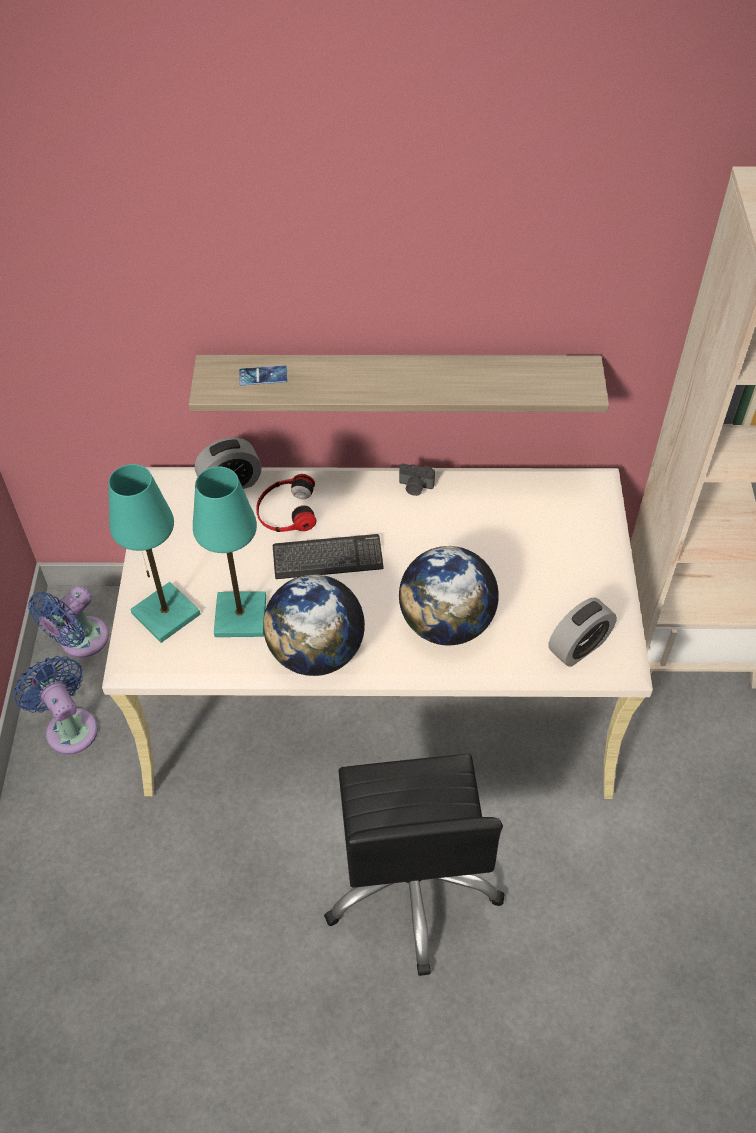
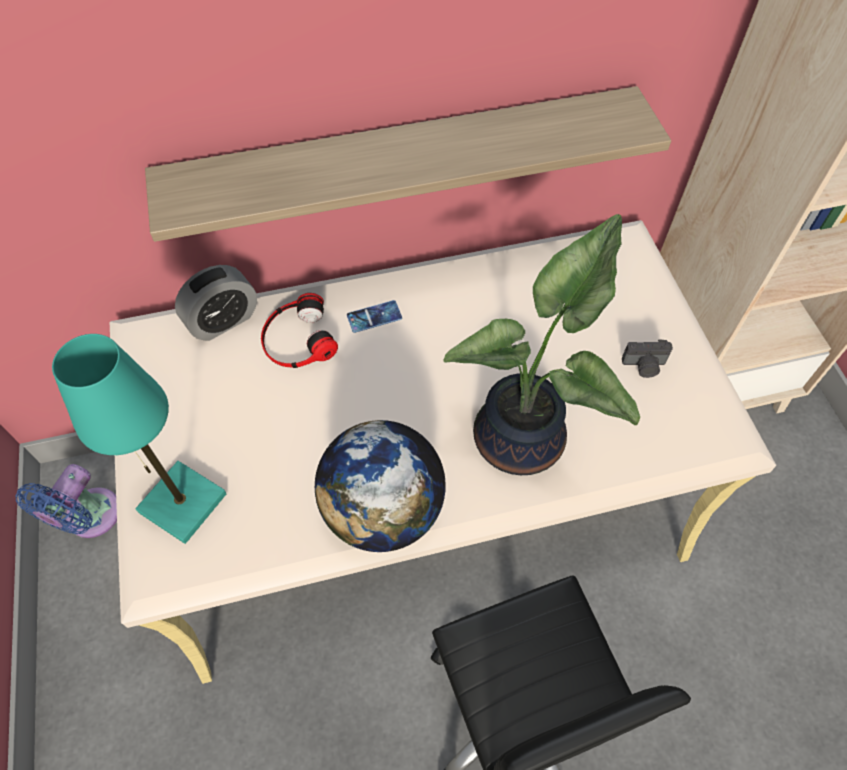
camera: 15 degrees left, 5 degrees up
(69, 726) = (98, 621): blue fan -> none
(240, 616) = (277, 484): turquoise table lamp -> none
(263, 376) = (240, 179): phone -> phone (374, 317)
(327, 558) = (362, 388): keyboard -> none
(415, 487) = (437, 283): camera -> camera (644, 366)
(446, 623) = (525, 438): globe -> potted plant
(578, 647) = (681, 433): alarm clock -> none

